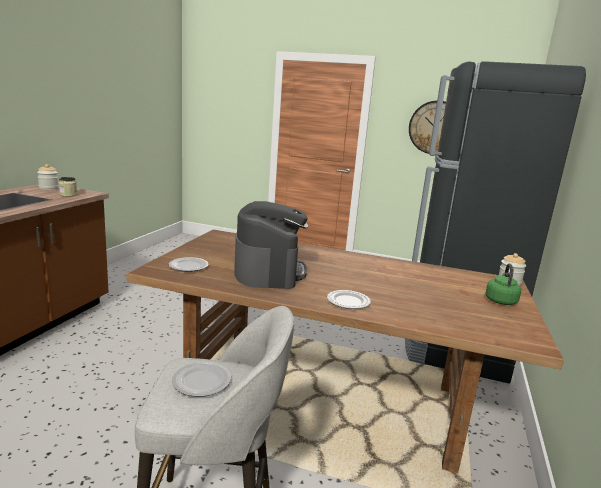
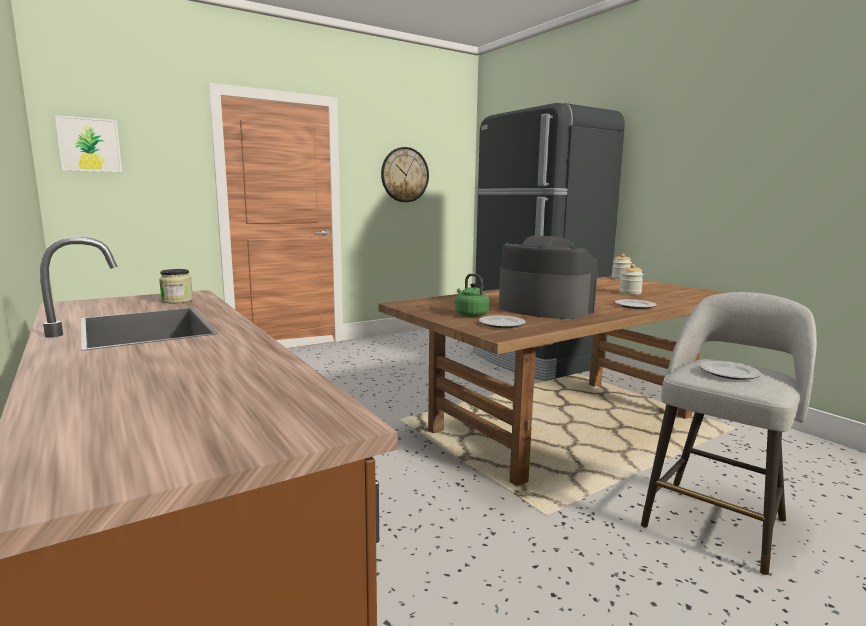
camera: 50 degrees left, 5 degrees down
(48, 188) = (97, 303): jar -> jar (630, 293)
(206, 96) = (89, 145): none -> picture
(500, 300) = (652, 285): green kettle -> green kettle (470, 314)

